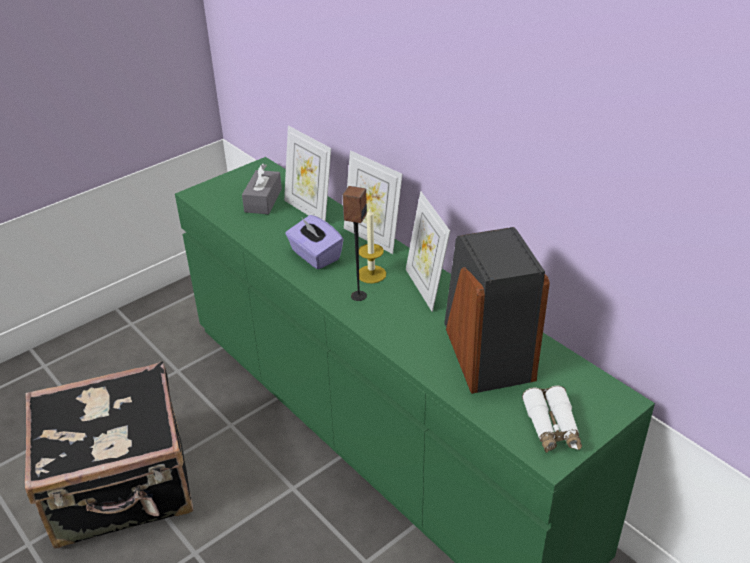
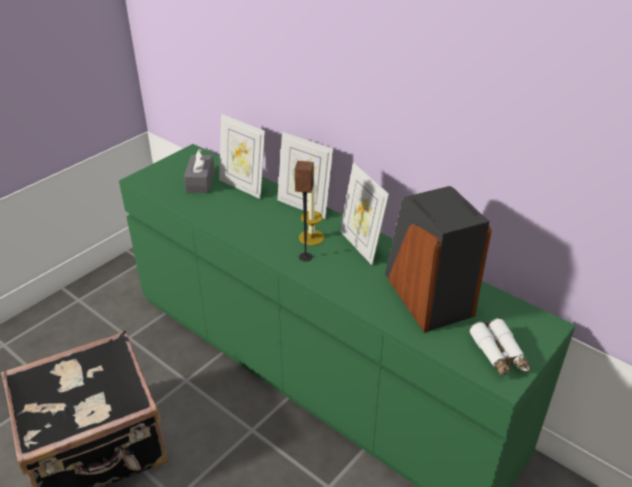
camera: 10 degrees left, 0 degrees up
(315, 256) = (258, 225): purple tissue box -> none

